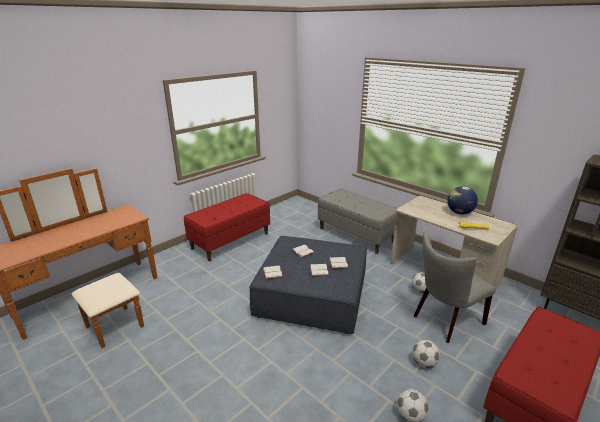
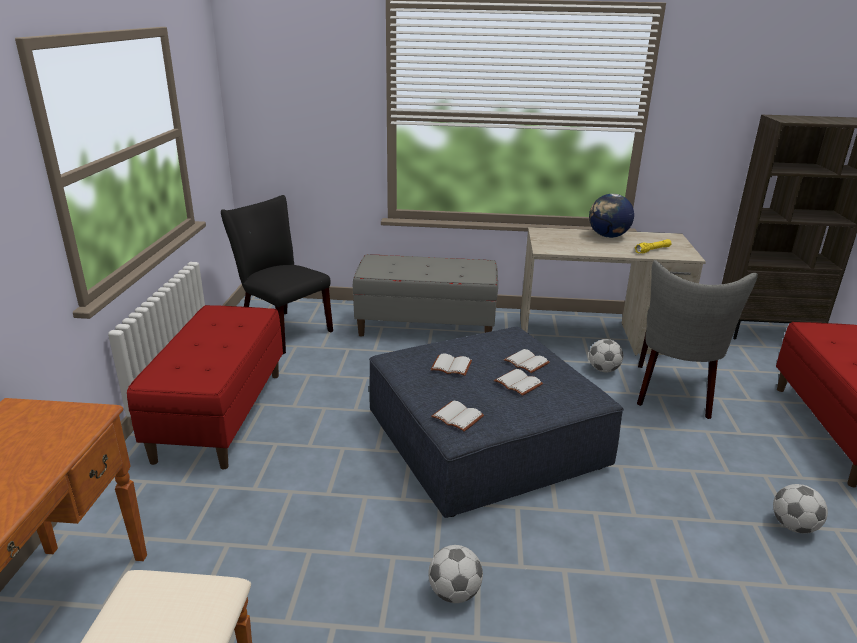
camera: 40 degrees left, 0 degrees up
(292, 214) = (281, 329): none -> black chair
(424, 363) = (722, 456): football -> football (454, 592)

